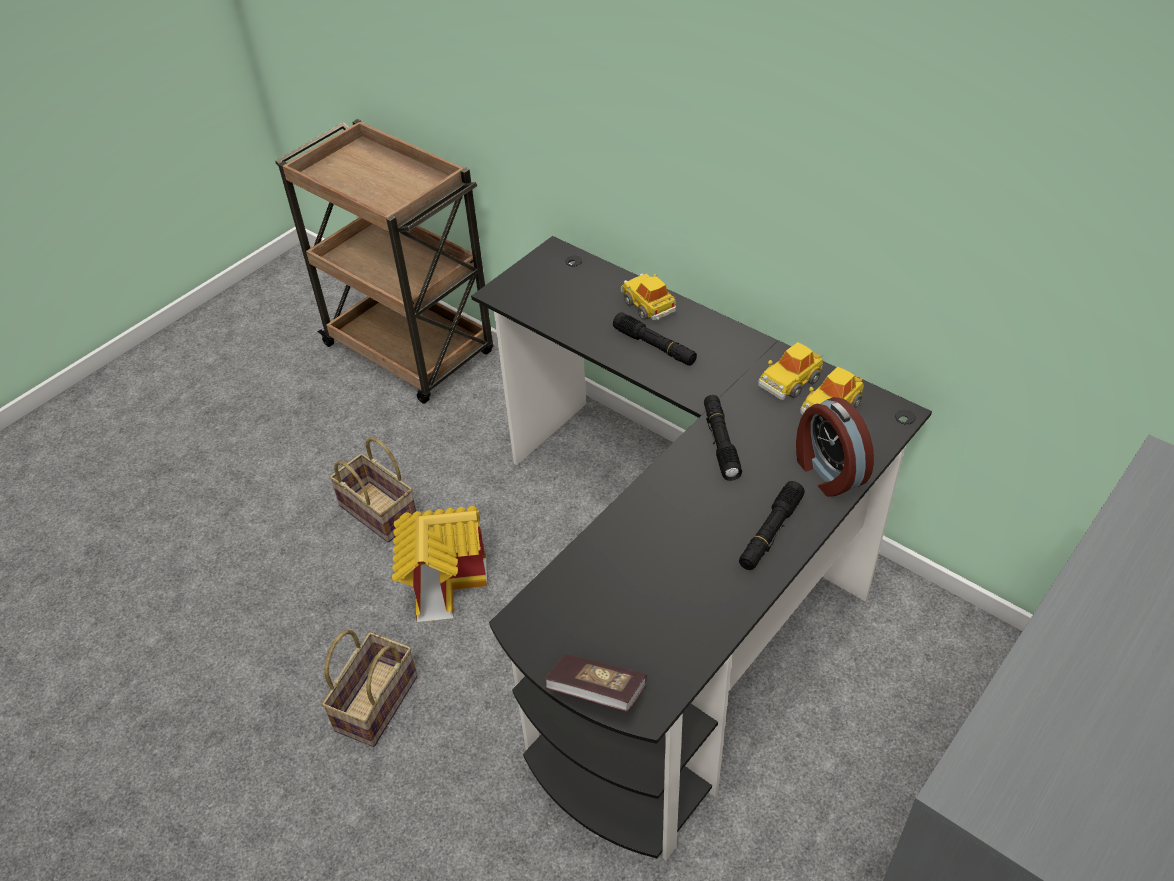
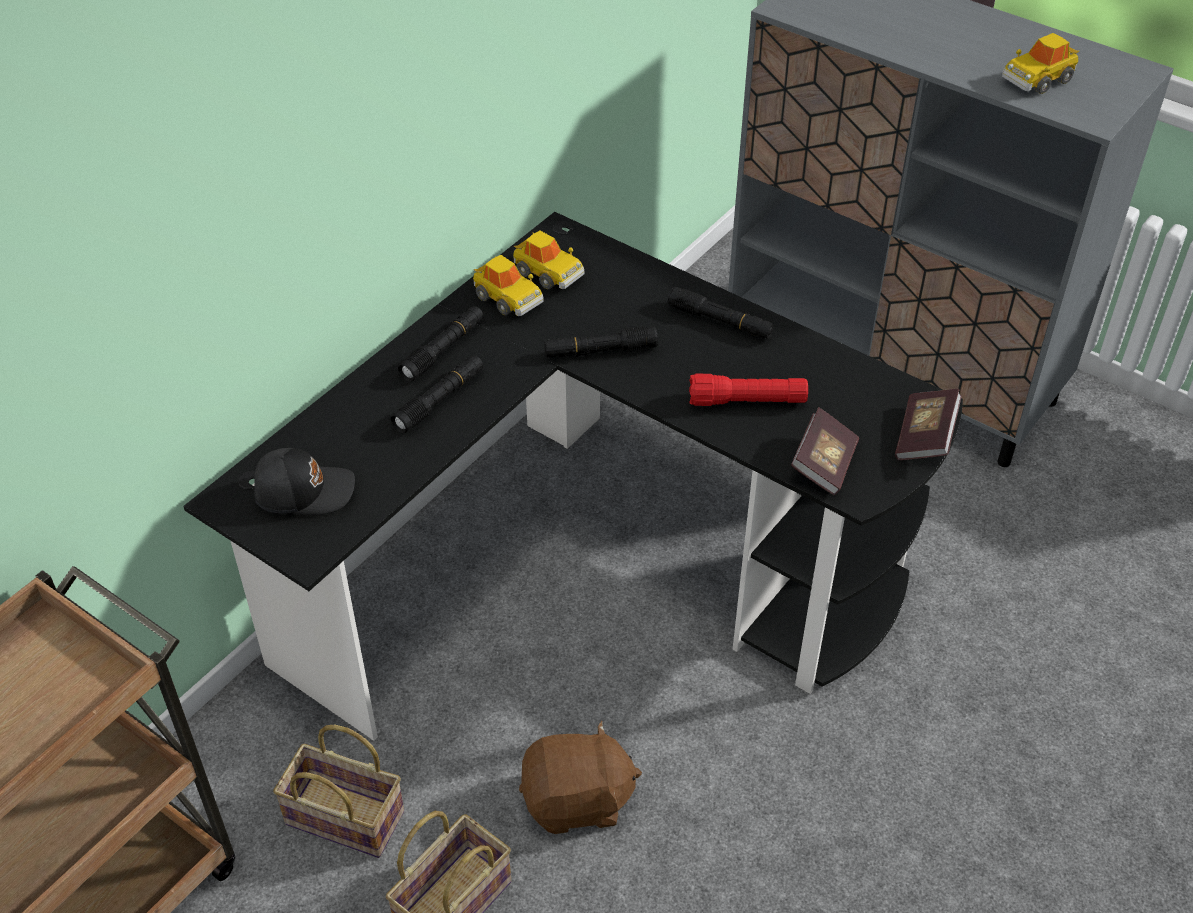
camera: 95 degrees left, 0 degrees up
(376, 700) = (761, 856): basket -> basket (341, 819)
(445, 581) = (577, 801): toy house -> brown plush toy
(559, 284) = (304, 490): none -> black cap
(564, 599) = (824, 464): none -> book
(648, 305) = (360, 406): toy car -> toy car (1038, 79)
(652, 546) = (747, 401): none -> red flashlight
(716, 345) = (443, 350): none -> black flashlight
(827, 472) = (639, 281): alarm clock -> none

